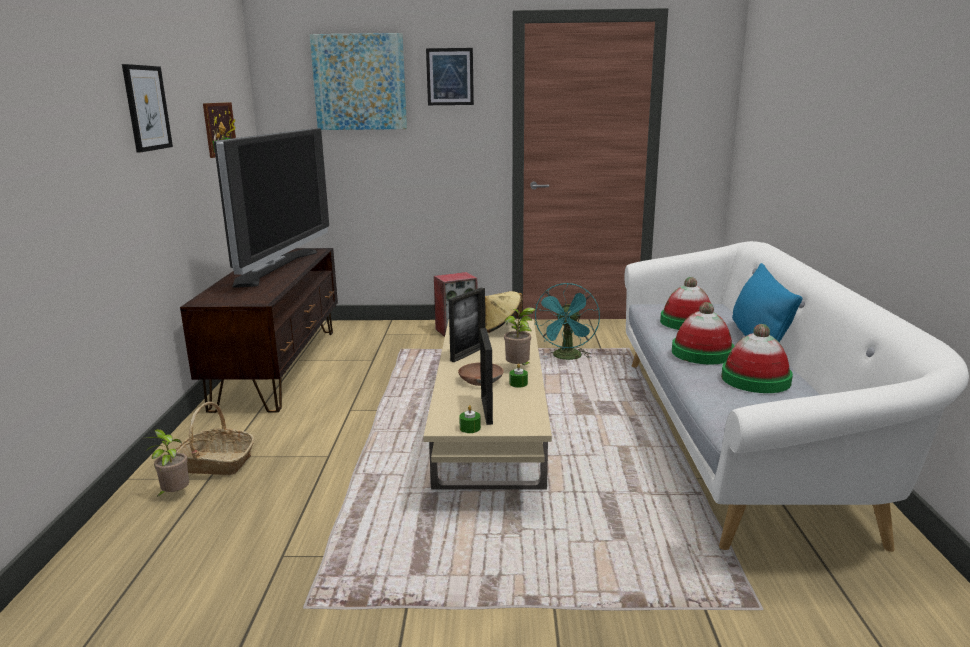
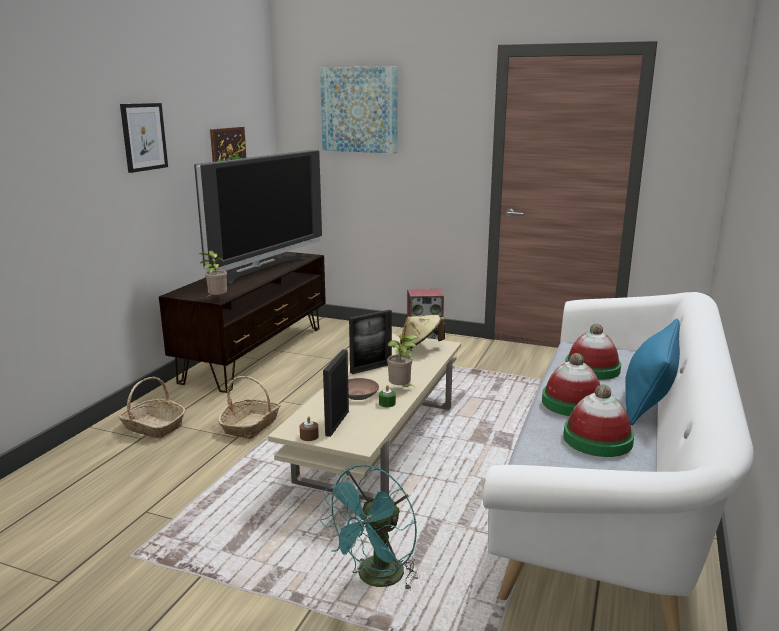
camera: 20 degrees right, 0 degrees up
(174, 495) = (109, 446): potted plant -> potted plant (216, 299)
(335, 441) = (251, 425): none -> basket
(450, 77) = (437, 106): picture -> none
(470, 428) = (309, 436): green candle -> brown candle
(567, 358) = (505, 384): turquoise fan -> turquoise fan (375, 579)

